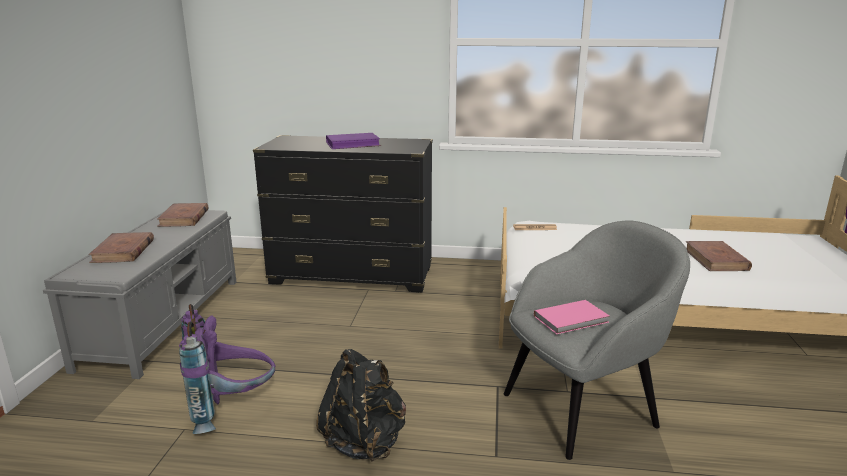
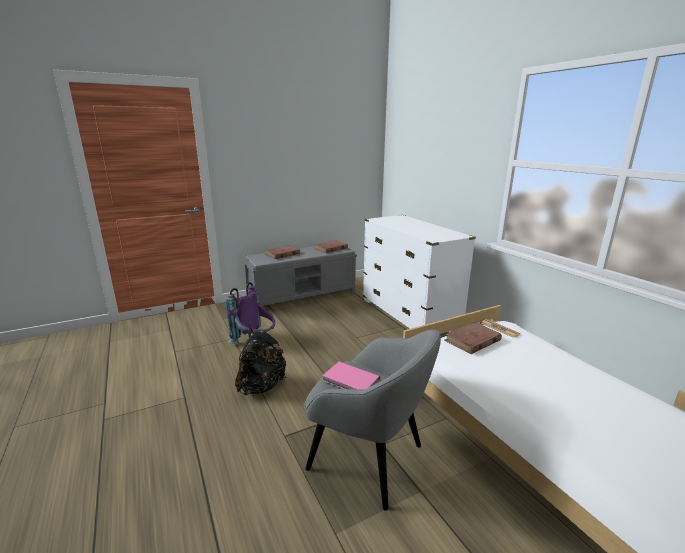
camera: 55 degrees right, 0 degrees up
(352, 275) = (409, 315): black dresser -> white dresser
(353, 144) = (417, 228): purple book -> none
(716, 260) = (602, 434): brown book -> brown book (472, 340)

